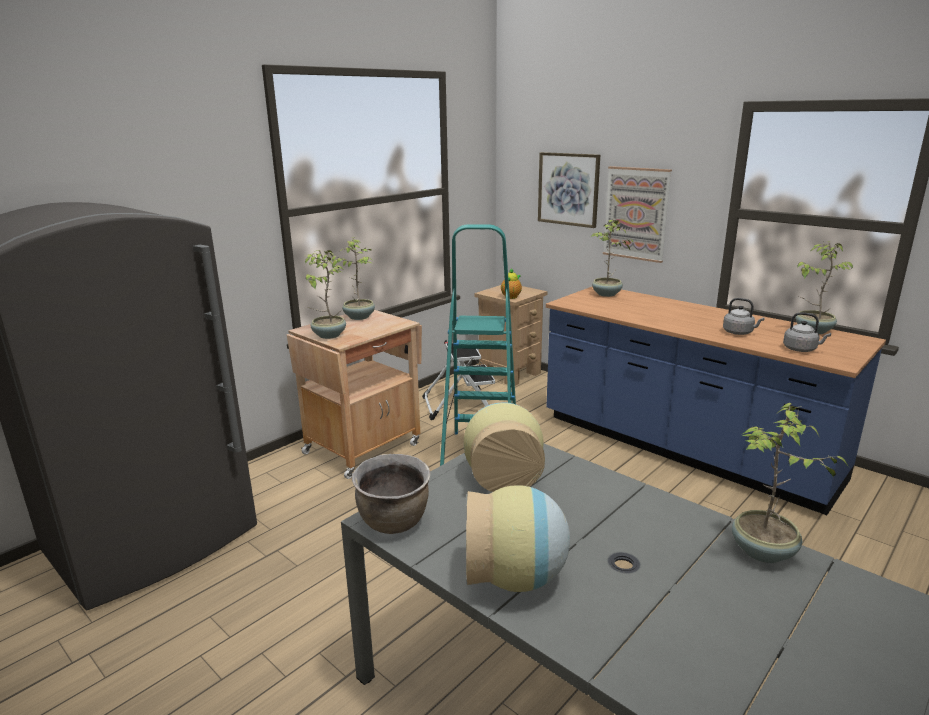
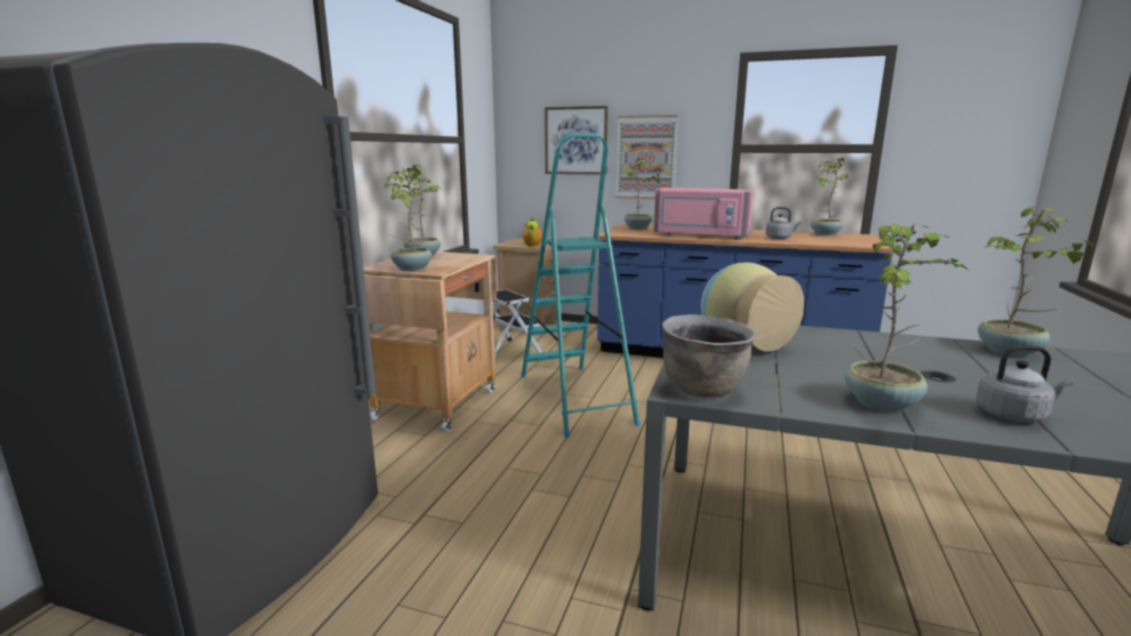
camera: 25 degrees left, 5 degrees down
(515, 578) = (882, 403): vase -> potted plant
(652, 317) = (700, 236): none -> pink microwave
(801, 349) = (838, 242): grey kettle -> grey kettle (1014, 415)

